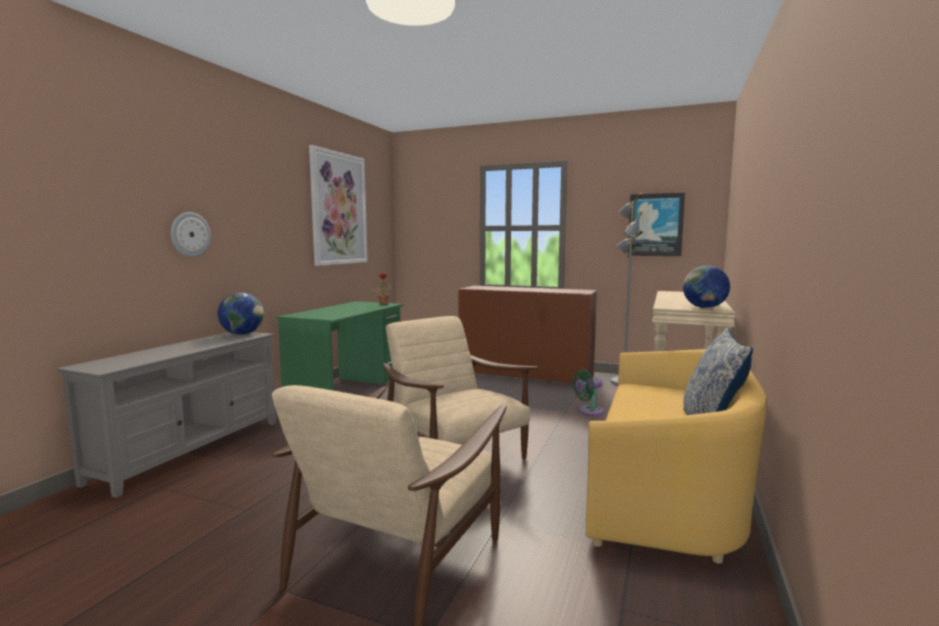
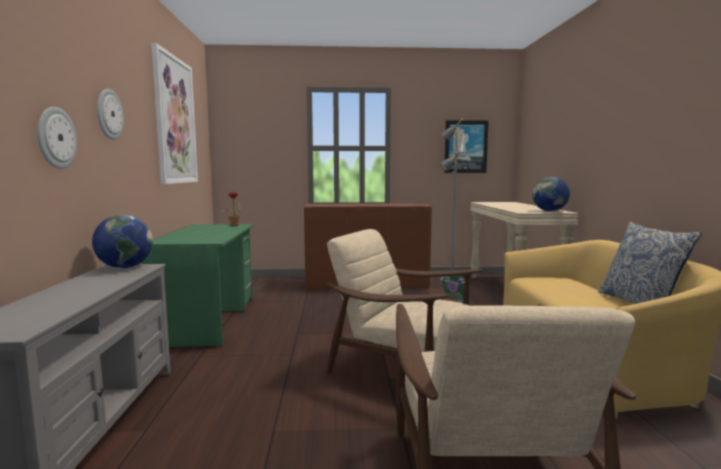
camera: 25 degrees left, 0 degrees up
(250, 211) = (109, 114): none -> wall clock

